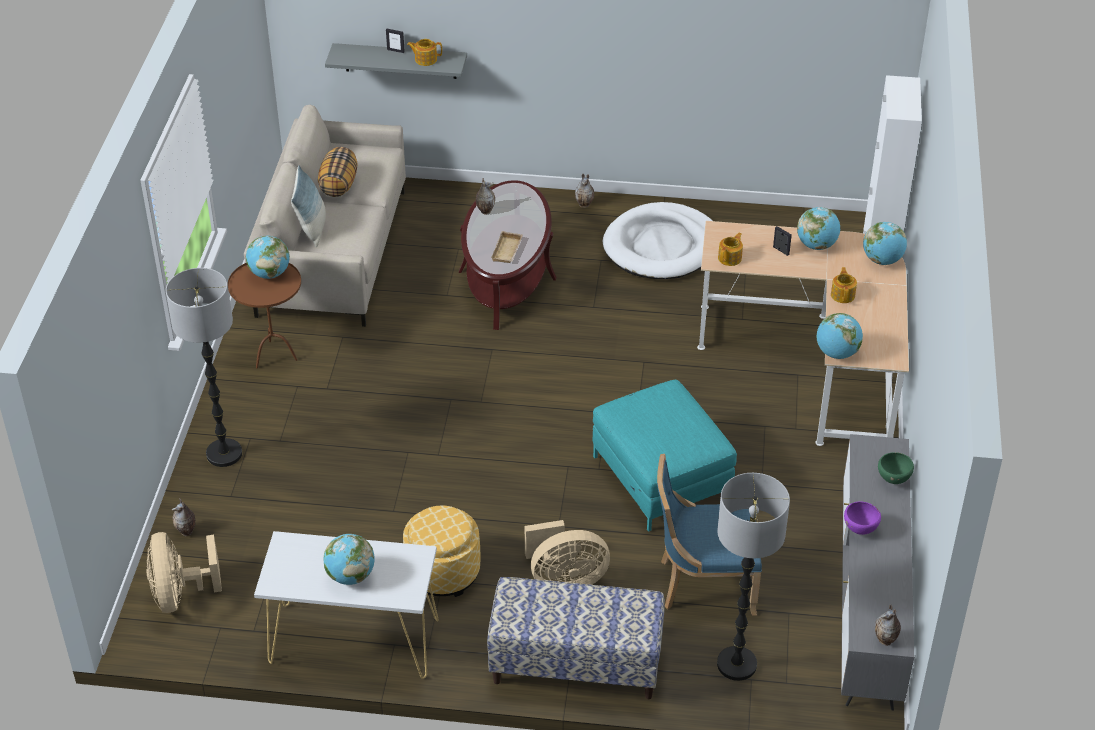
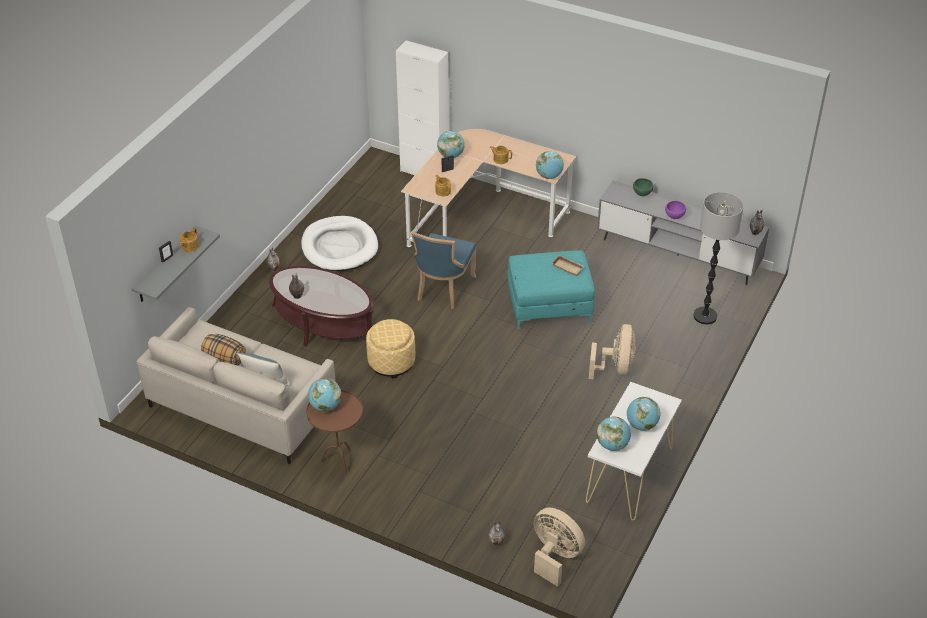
camera: 70 degrees left, 0 degrees up
(180, 594) = (555, 556): beige fan -> beige fan turned 150 degrees counterclockwise
(224, 454) = (428, 508): floor lamp -> none
(443, 572) = (587, 420): ottoman -> ottoman (391, 362)
(508, 251) = (346, 296): beige tray -> beige tray (568, 267)
(575, 664) = (683, 380): bench -> none
(703, 583) = (641, 312): blue chair -> blue chair (443, 289)
(882, 260) = (478, 136): globe -> globe (612, 445)

